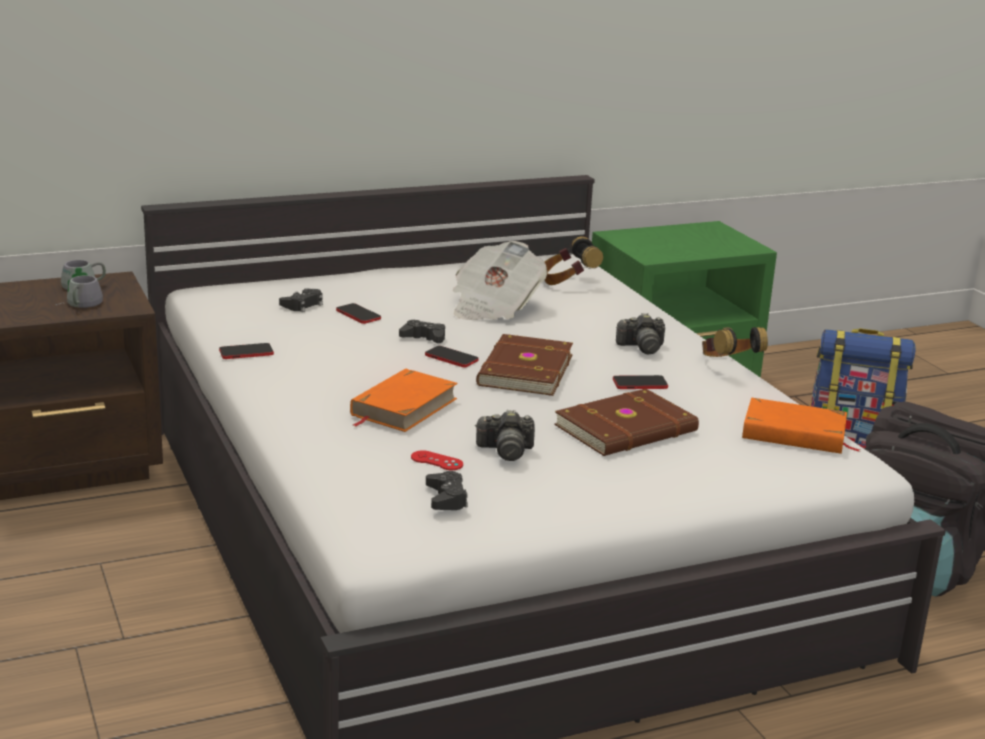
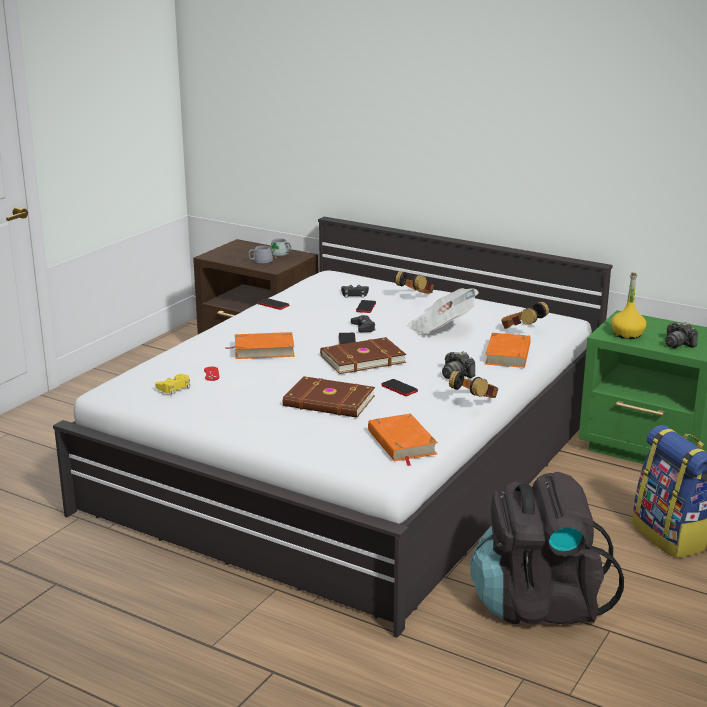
camera: 55 degrees right, 0 degrees up
(376, 284) = (416, 297): none -> headphones
(446, 498) = (174, 387): black game controller -> yellow game controller
(505, 451) = (249, 383): camera -> camera (678, 344)
(622, 309) = (508, 354): none -> orange book
(664, 250) = (627, 334): none -> yellow bottle

